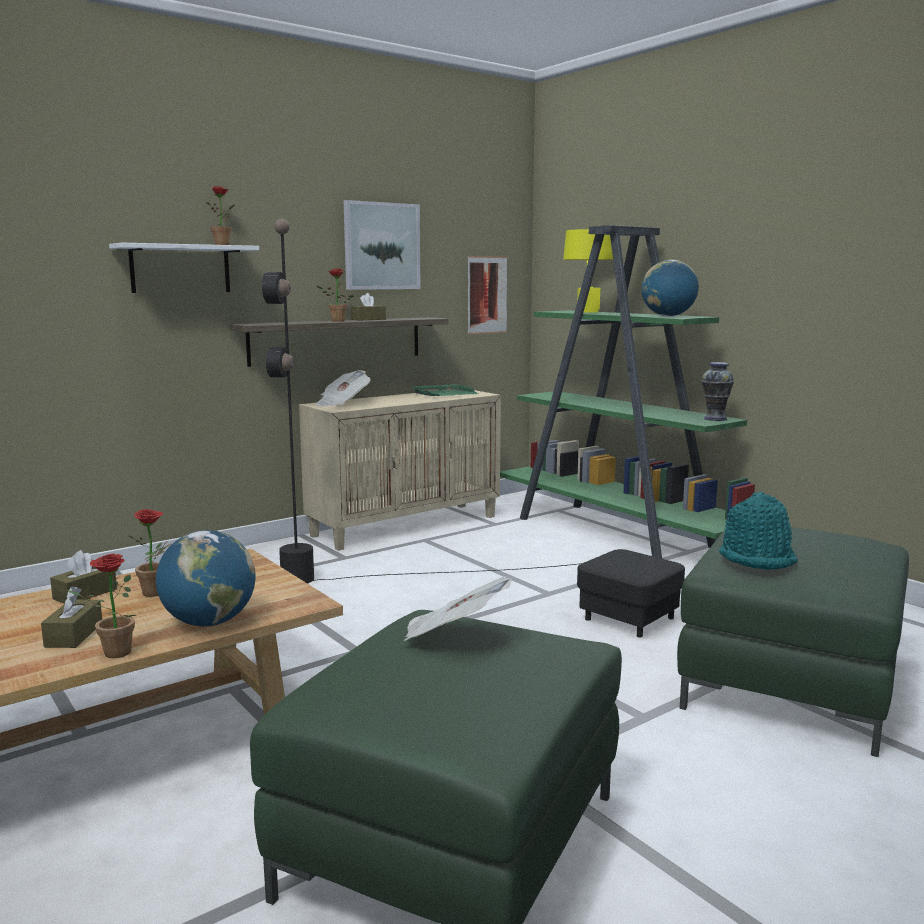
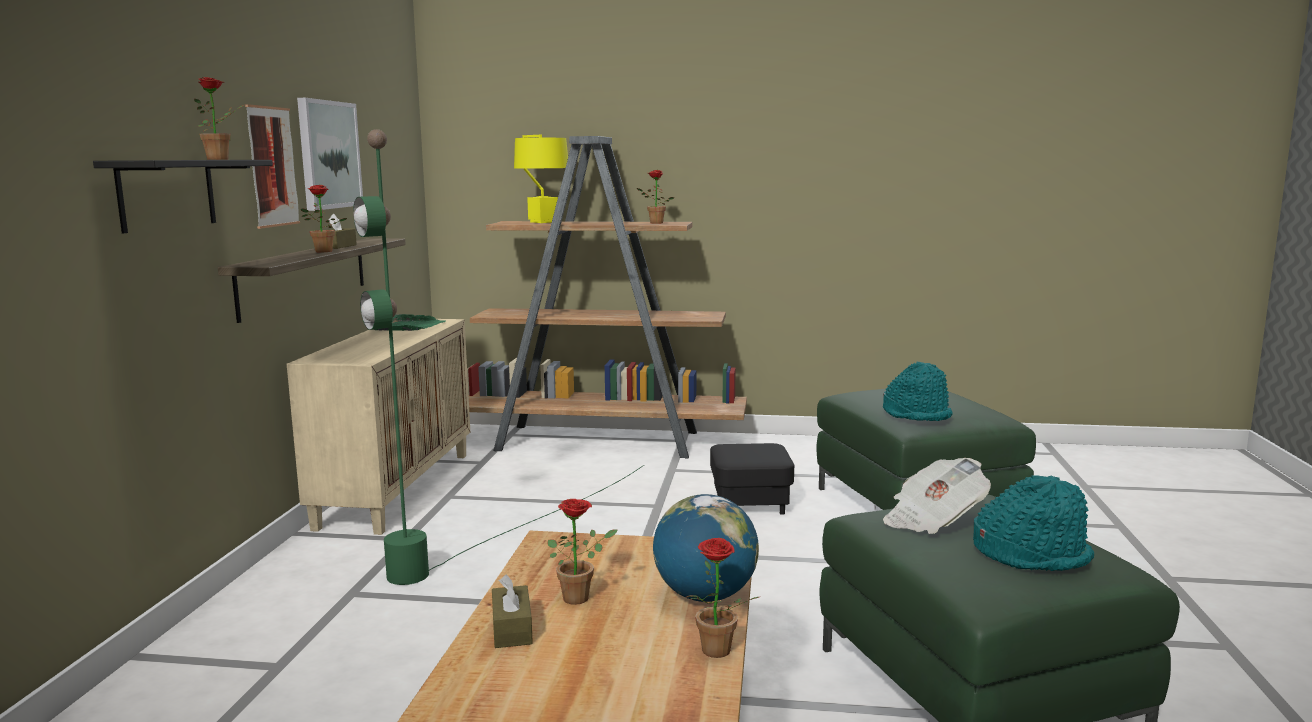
camera: 45 degrees left, 0 degrees up
(74, 635) = (630, 660): brown tissue box -> none
(180, 269) = (167, 194): white shelf -> black shelf
(342, 403) = (340, 354): newspaper -> none
(389, 575) = (491, 538): black floor lamp -> green floor lamp
(435, 694) = (1031, 554): none -> turquoise hat
(487, 295) = (401, 208): picture -> picture (272, 167)
(616, 533) = (601, 442): green bookcase -> brown bookcase
(668, 316) = (654, 223): globe -> potted plant
(715, 419) = (705, 314): vase -> none

